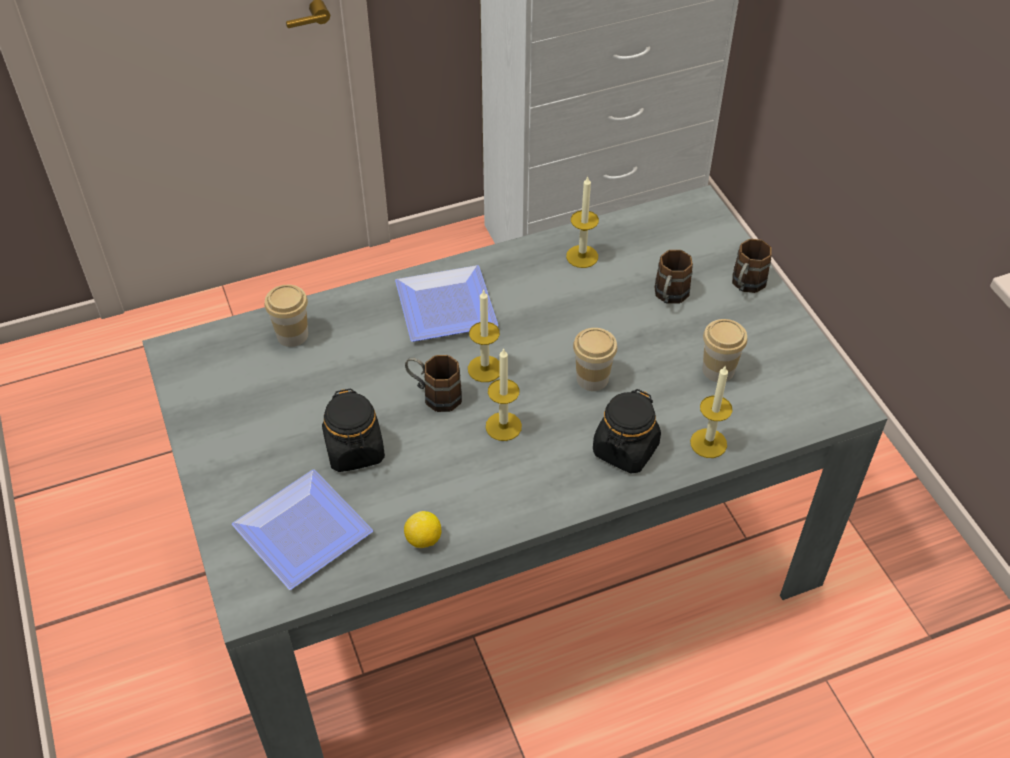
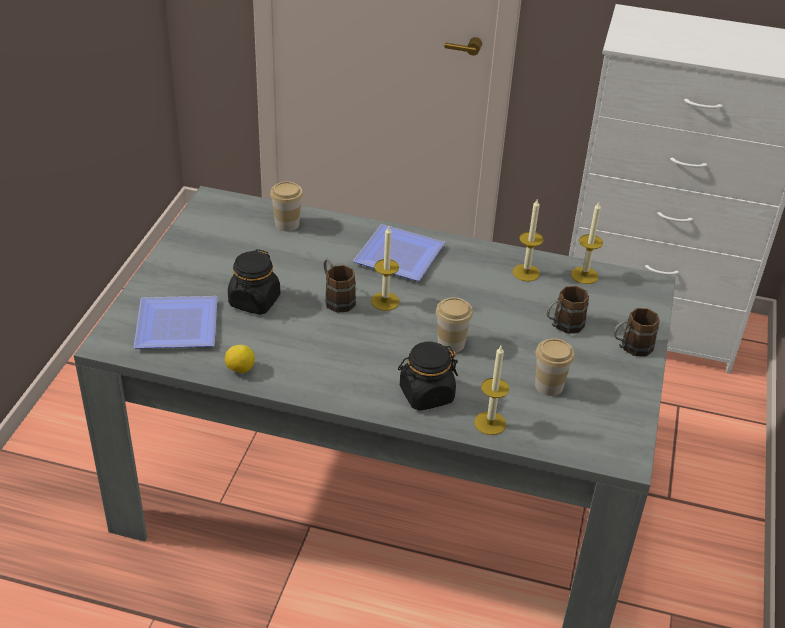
camera: 35 degrees right, 10 degrees down
(503, 426) = (360, 338): candle -> candle (584, 275)

